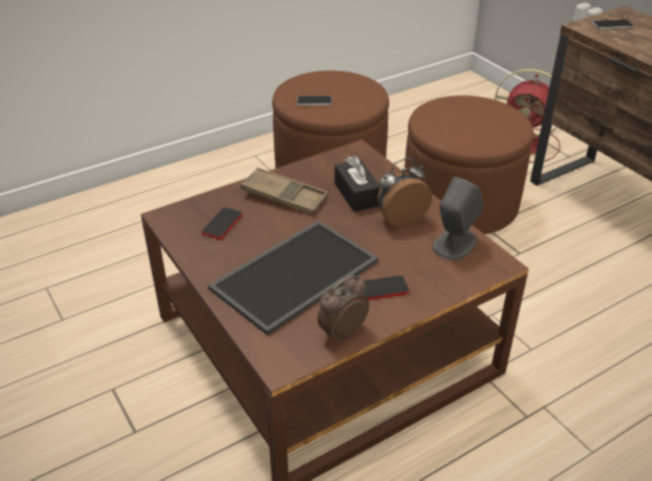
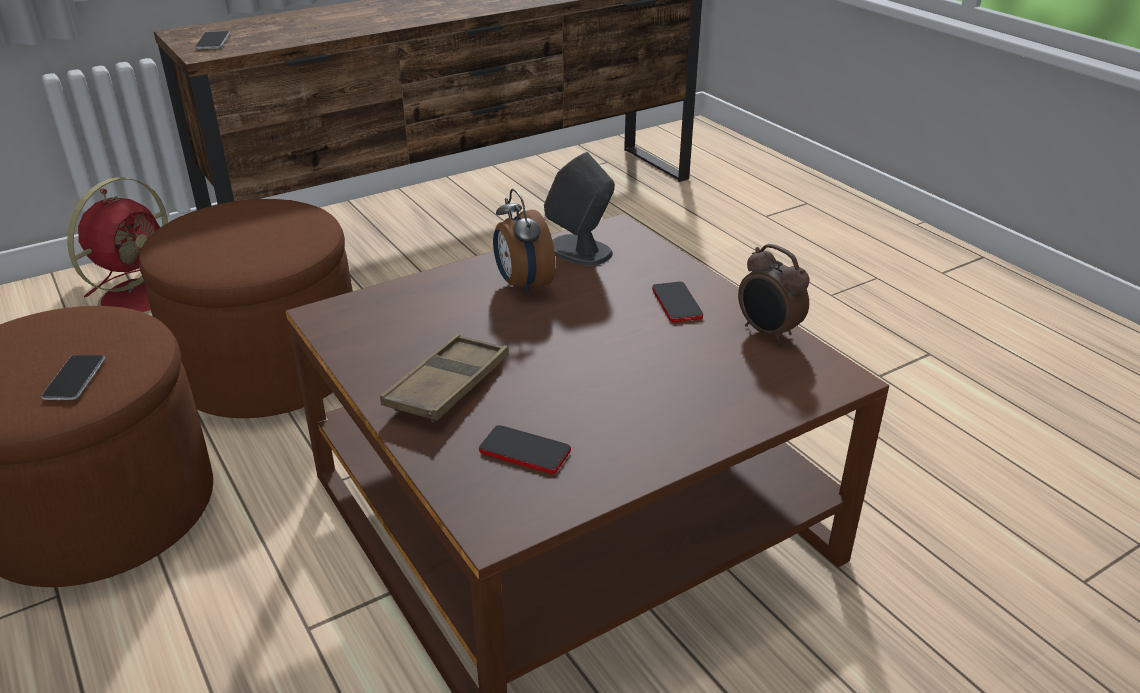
camera: 90 degrees left, 5 degrees down
(294, 273) = (652, 371): tray -> none
(356, 194) = (454, 317): black tissue box -> none

